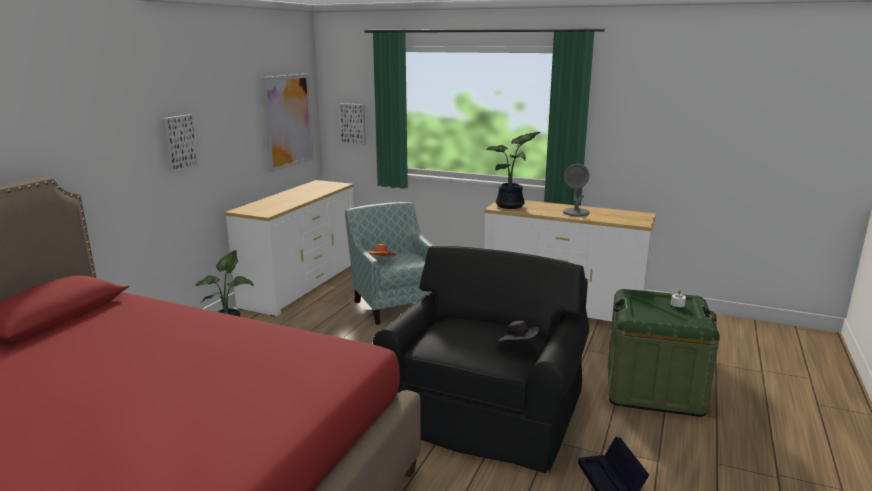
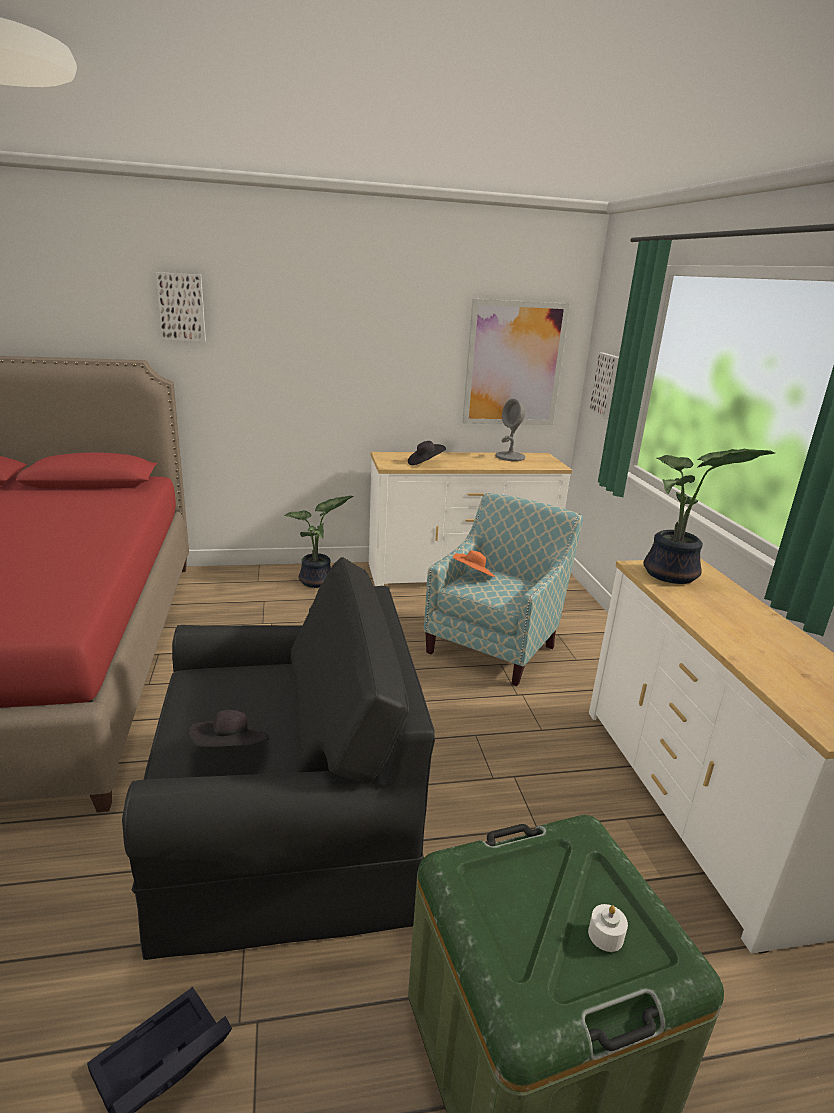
camera: 55 degrees right, 5 degrees up
(178, 142) = (320, 358): picture -> picture (181, 307)
(280, 206) = (425, 463): none -> black hat
(576, 213) = (750, 639): grey table lamp -> grey table lamp (510, 457)

